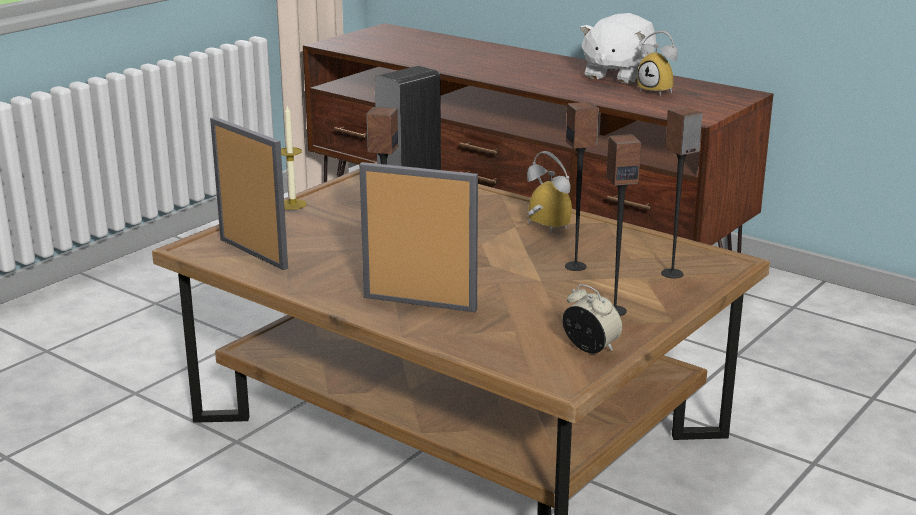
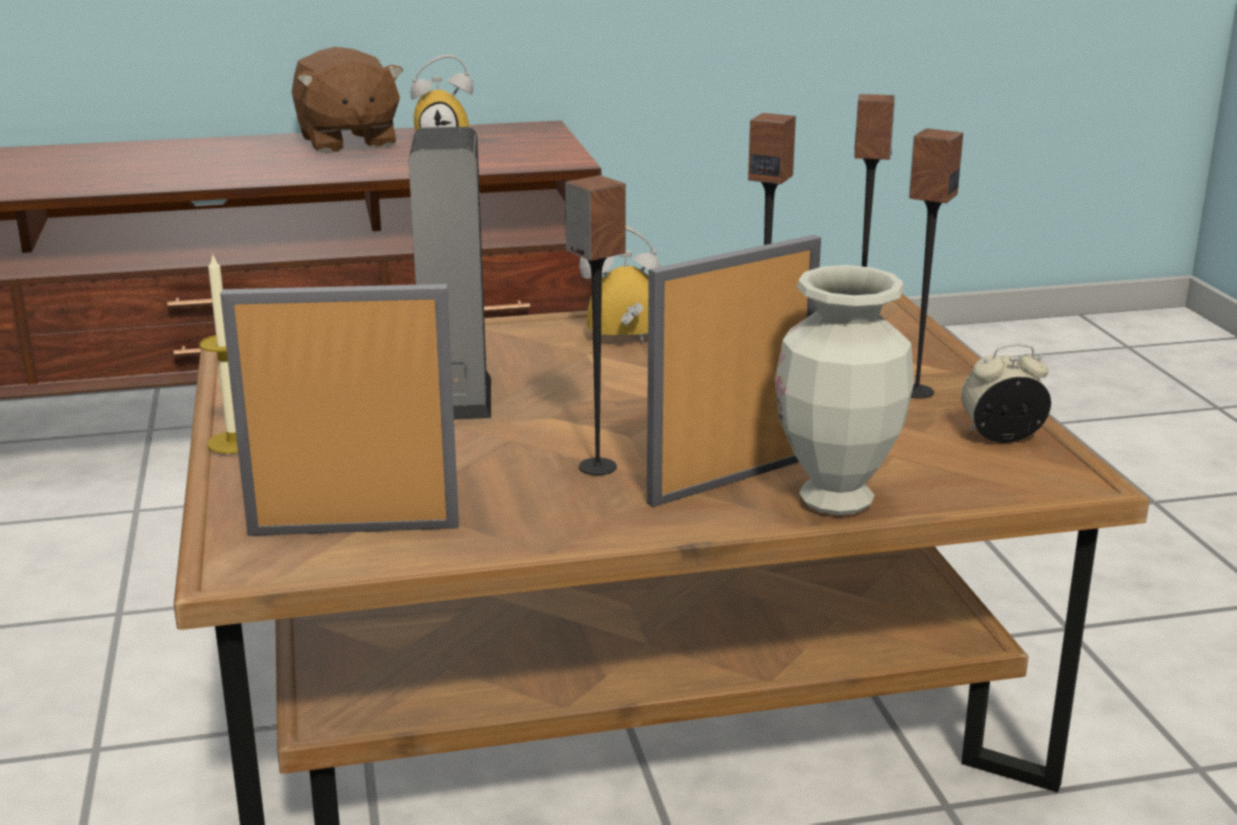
camera: 50 degrees left, 0 degrees up
(433, 331) = (836, 500): none -> vase
(617, 75) = (346, 142): white plush toy -> brown plush toy

